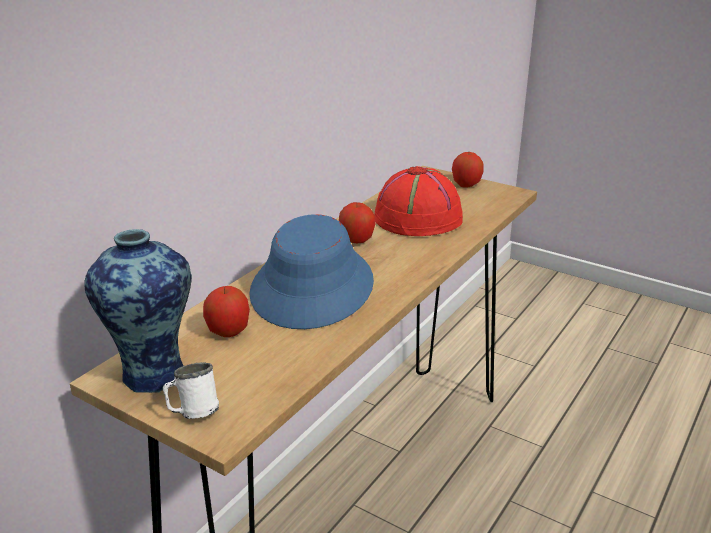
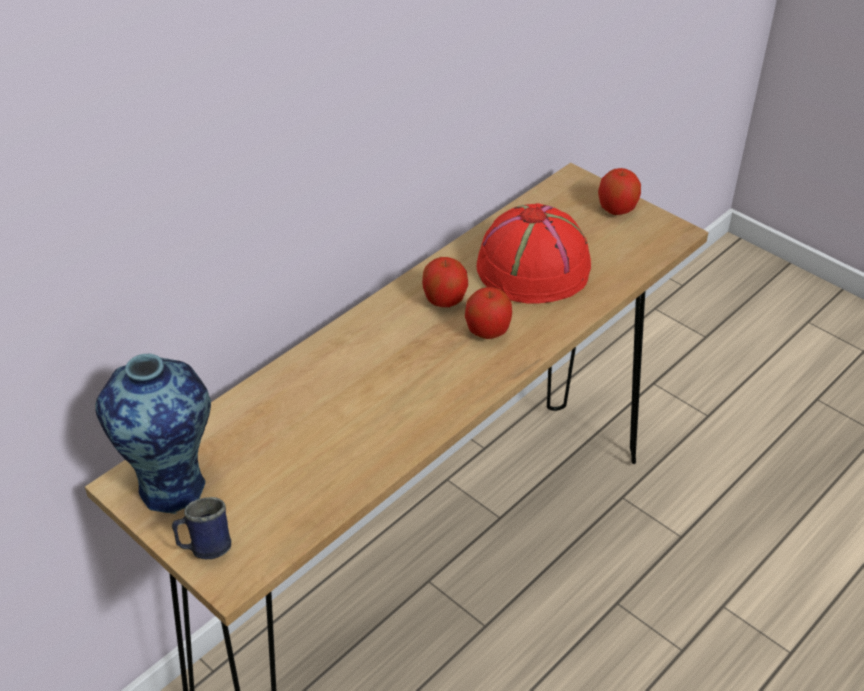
camera: 10 degrees right, 15 degrees up
(193, 413) = (205, 547): white mug -> blue mug
(228, 331) = (262, 434): apple -> apple (488, 331)
(313, 287) = (372, 376): blue hat -> none

